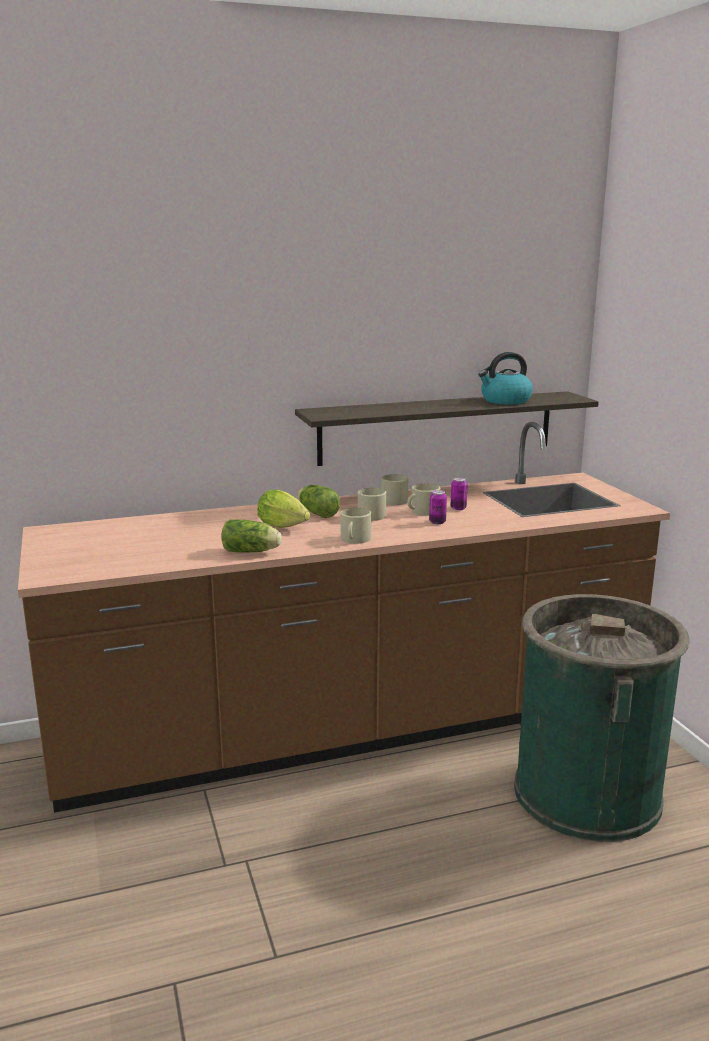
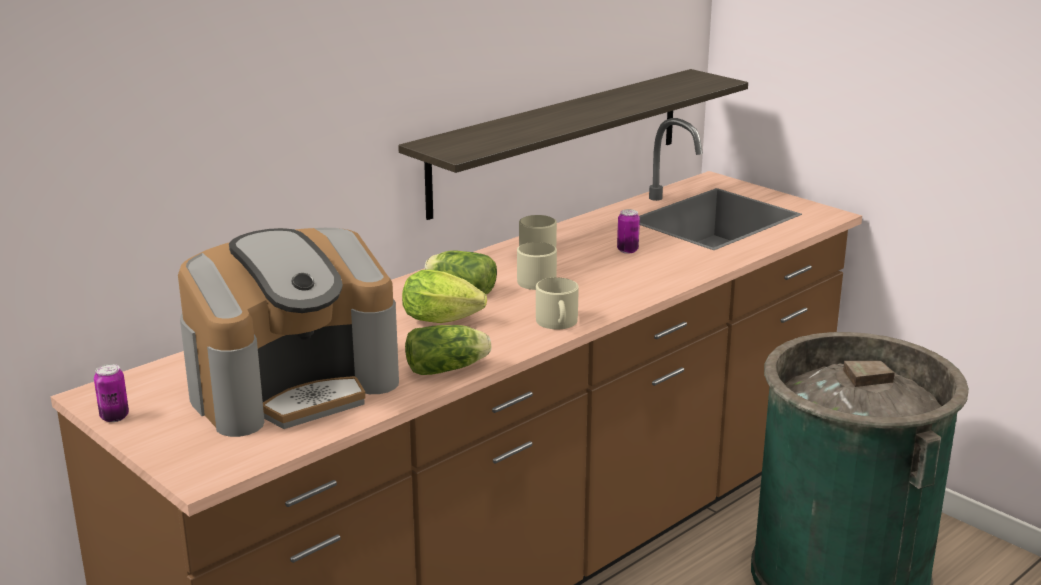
camera: 25 degrees left, 5 degrees up
(151, 544) = (293, 386): none -> coffee machine
(422, 512) = (591, 264): beige mug -> none
(437, 522) = (627, 276): can -> can (114, 417)
(505, 401) = (644, 95): kettle -> none

